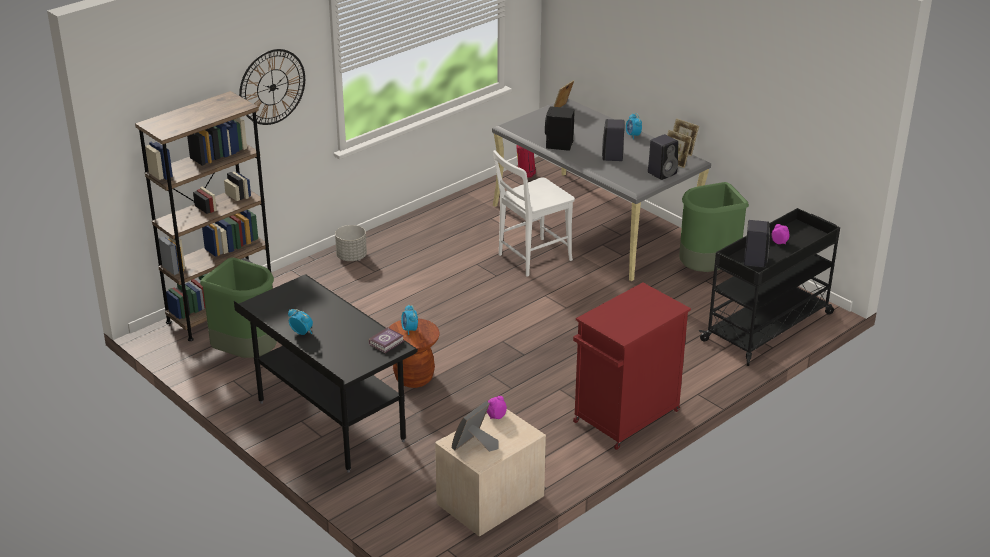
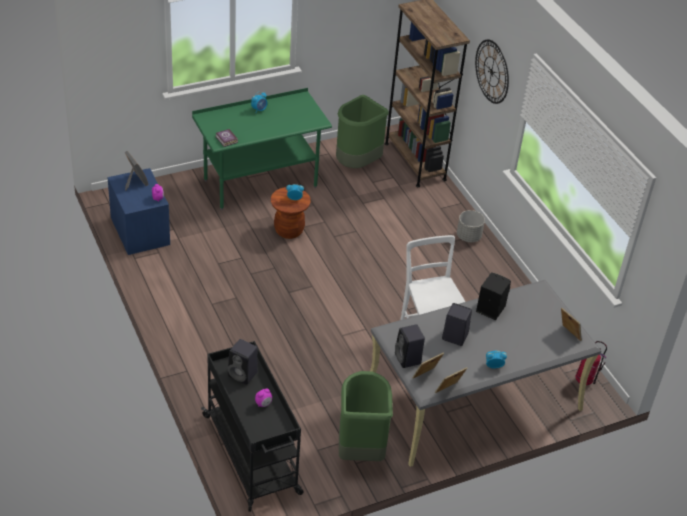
camera: 105 degrees right, 10 degrees up
(330, 422) = (260, 184): black desk -> green desk
(489, 500) = (140, 231): beige nightstand -> blue nightstand
(625, 417) = (183, 320): red cabinet -> none

